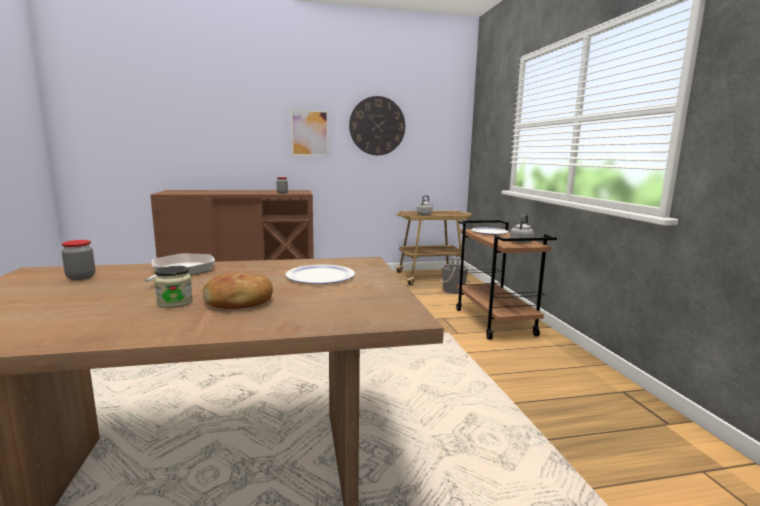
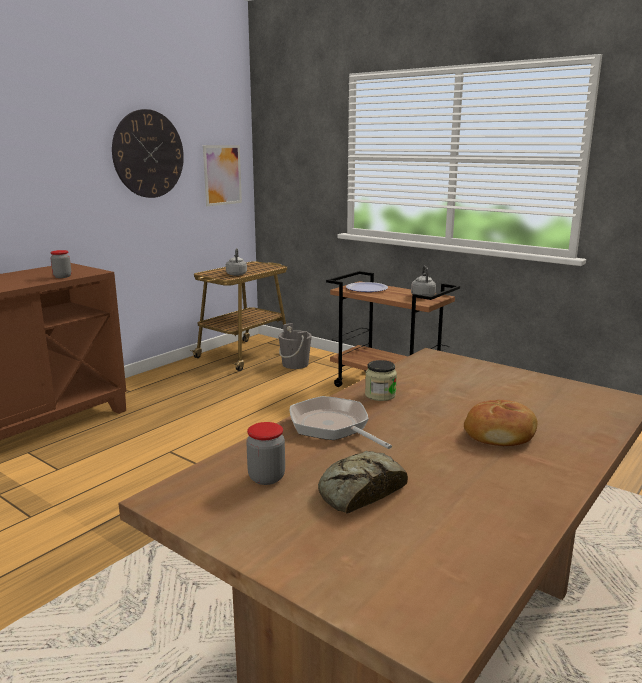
camera: 40 degrees left, 5 degrees up
(81, 295) = (359, 491): none -> bread
(175, 302) = (463, 457): jar -> jar (380, 395)
(309, 133) = (57, 171): picture -> picture (222, 175)
(320, 276) = (460, 385): plate -> none

